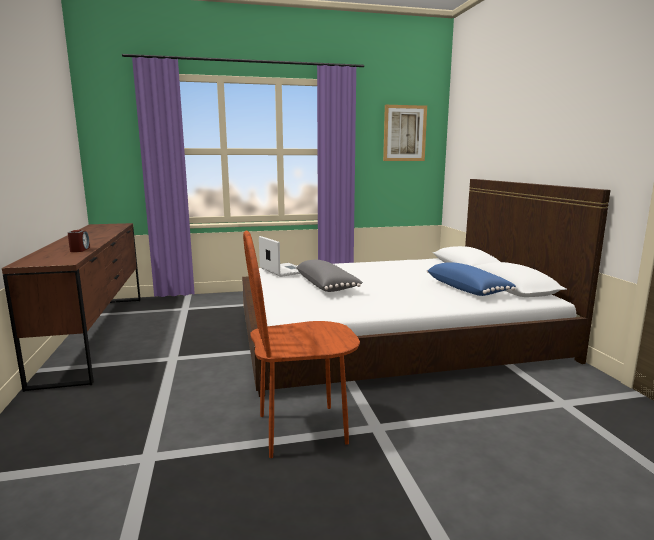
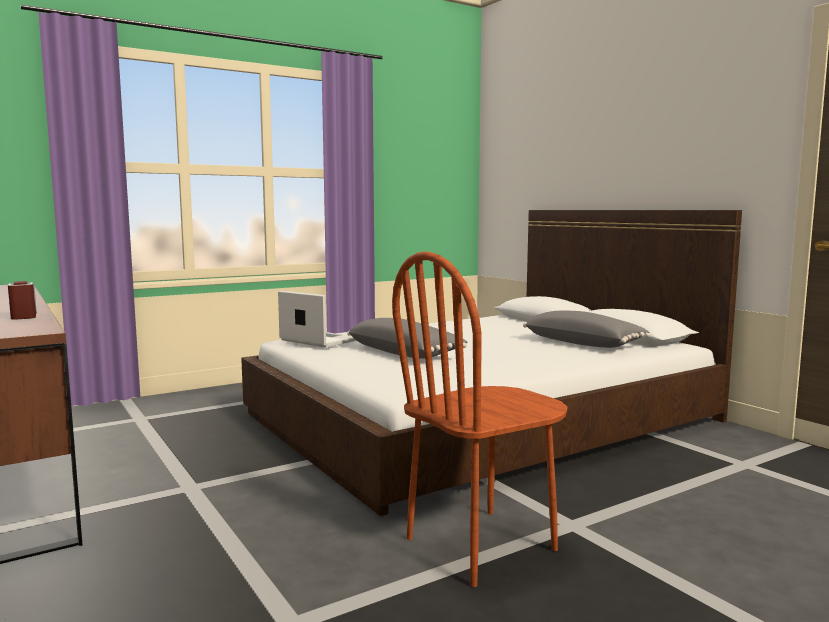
camera: 20 degrees left, 5 degrees down
(404, 133) = (430, 151): picture -> none
(467, 289) = (584, 344): blue pillow -> grey pillow

